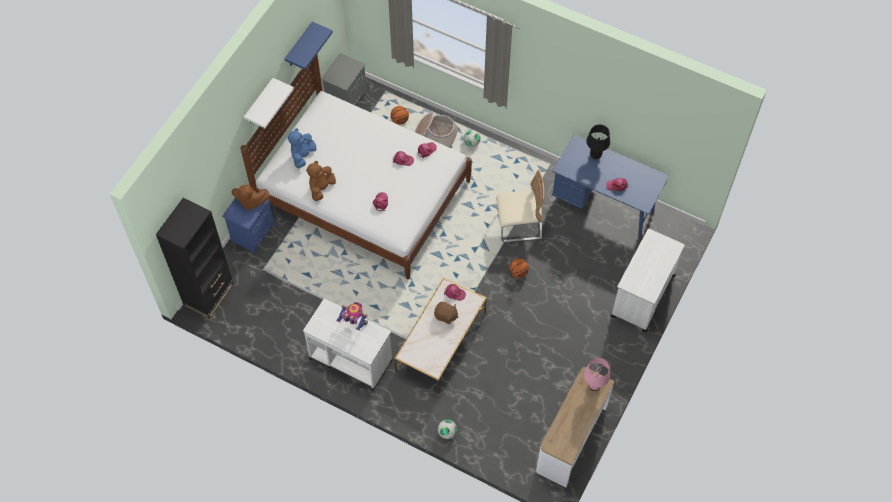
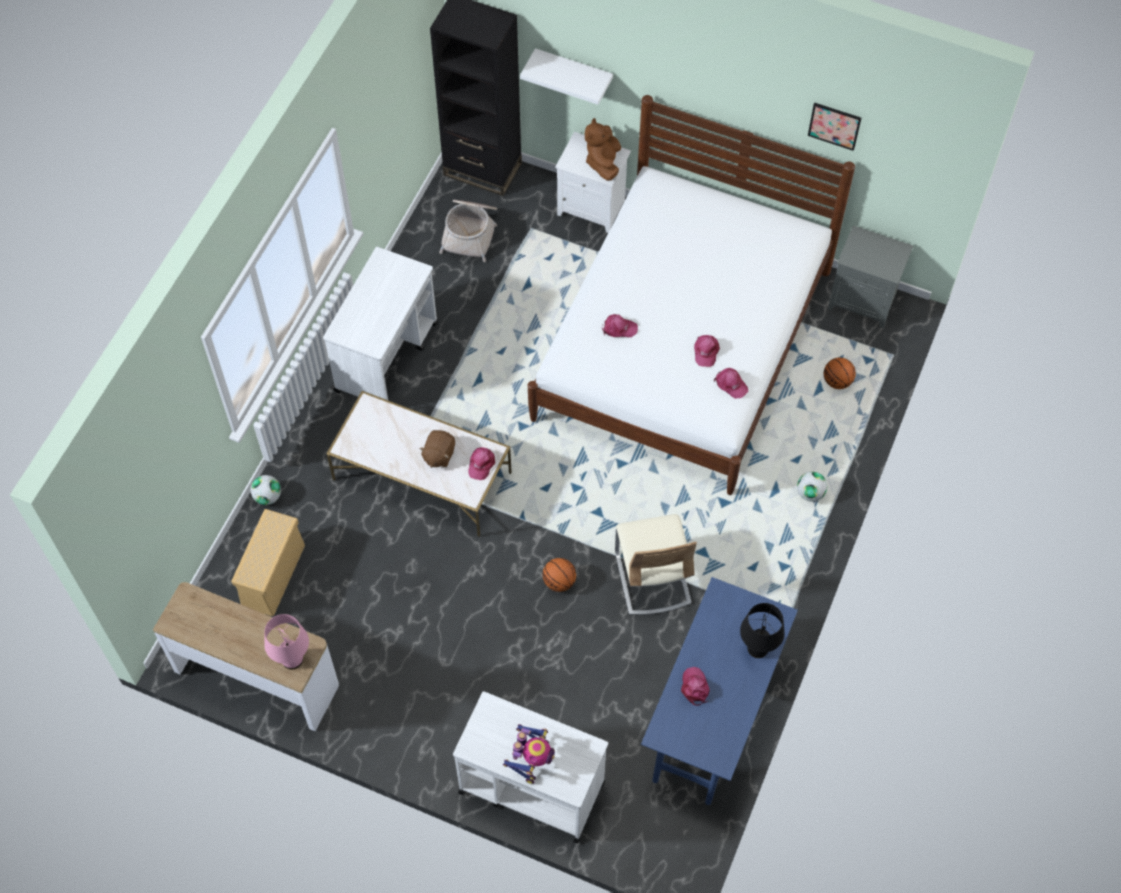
camera: 85 degrees right, 0 degrees up
(252, 233) = (593, 207): blue nightstand -> white nightstand
(259, 103) = (716, 92): white shelf -> white shelf (573, 71)
(299, 46) = (834, 126): blue shelf -> picture
(303, 155) = (694, 215): blue plush toy -> none
(321, 188) = (636, 246): brown plush toy -> none
(353, 322) = (392, 309): toy robot -> toy robot (531, 760)
(436, 135) = (817, 437): basket -> basket (470, 232)
(502, 429) = (273, 574): none -> beige storage box

